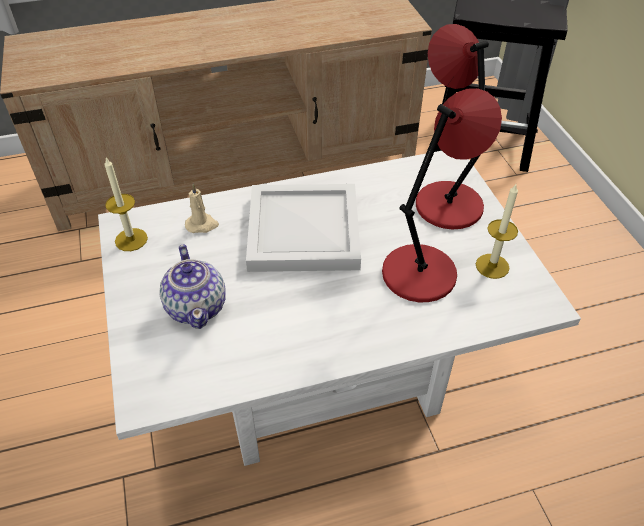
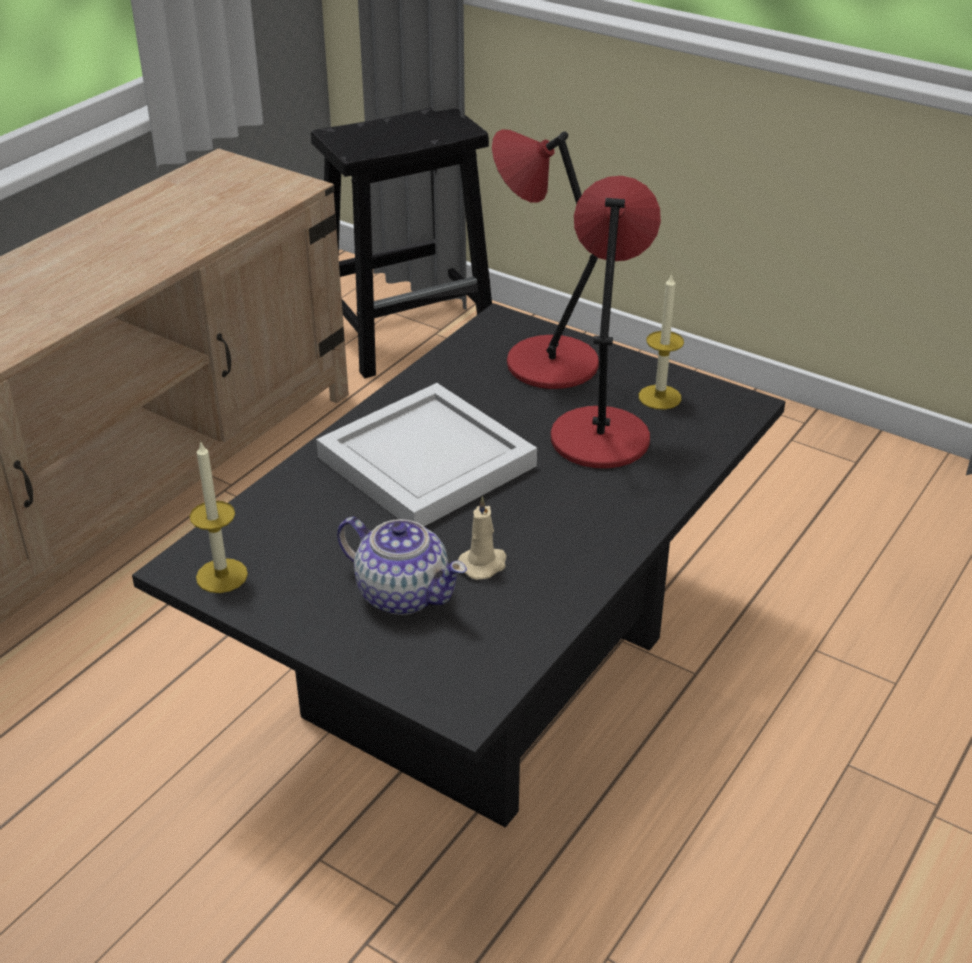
camera: 40 degrees left, 10 degrees down
(202, 225) = (294, 515): beige candle -> beige candle (484, 564)
(322, 371) = (485, 676): white coffee table -> black coffee table

